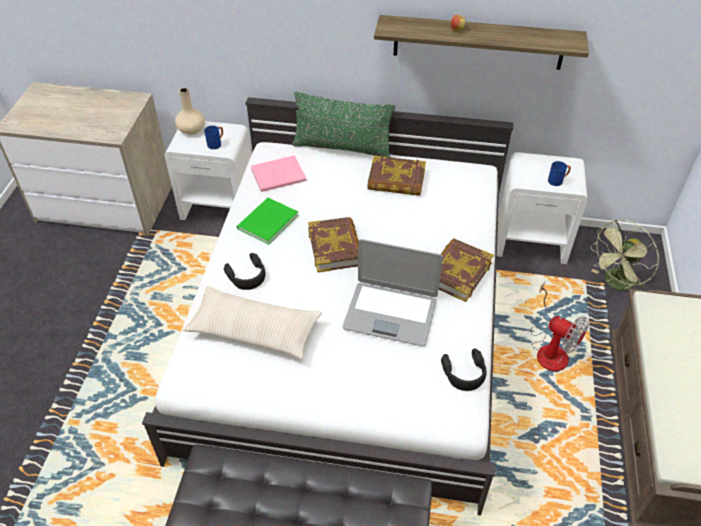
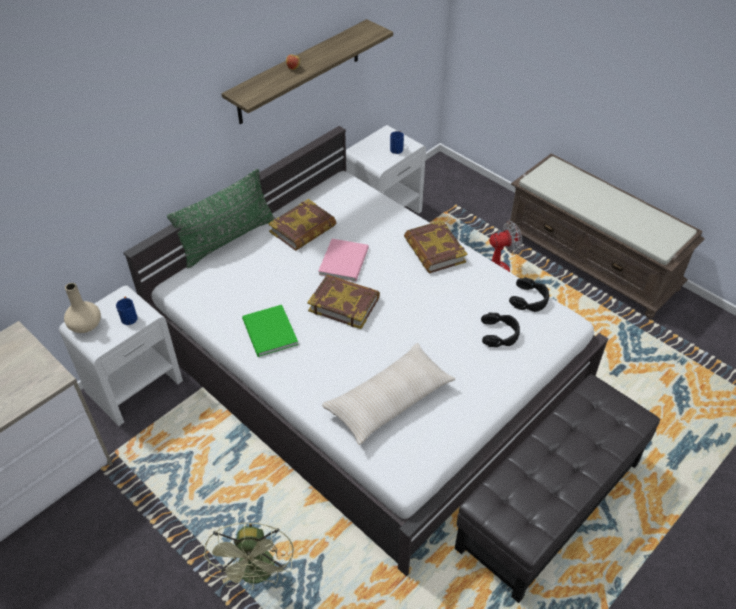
camera: 55 degrees left, 0 degrees up
(247, 276) = (323, 376): black headphones -> black headphones (499, 334)
(280, 175) = (219, 295): pink book -> pink book (345, 260)
(390, 313) = (442, 308): laptop -> none
(615, 284) = (461, 200): green fan -> green fan (257, 575)

